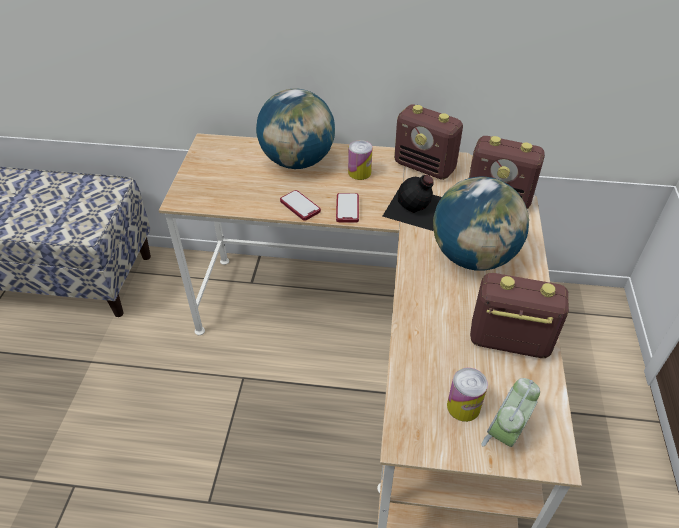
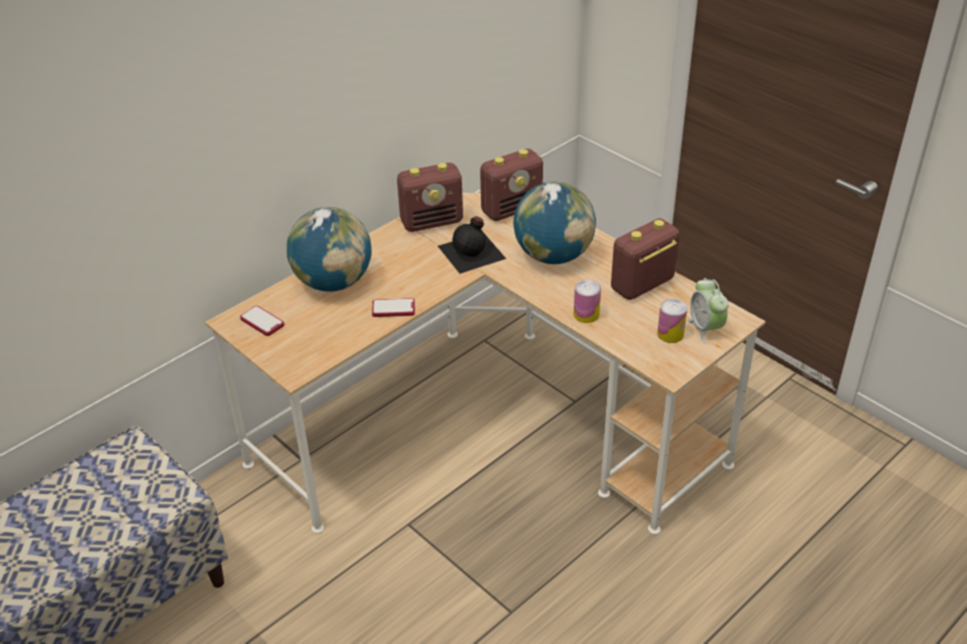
camera: 50 degrees left, 5 degrees down
(347, 209) = (429, 286): phone -> phone (262, 322)
(359, 172) = (394, 257): can -> can (586, 314)

